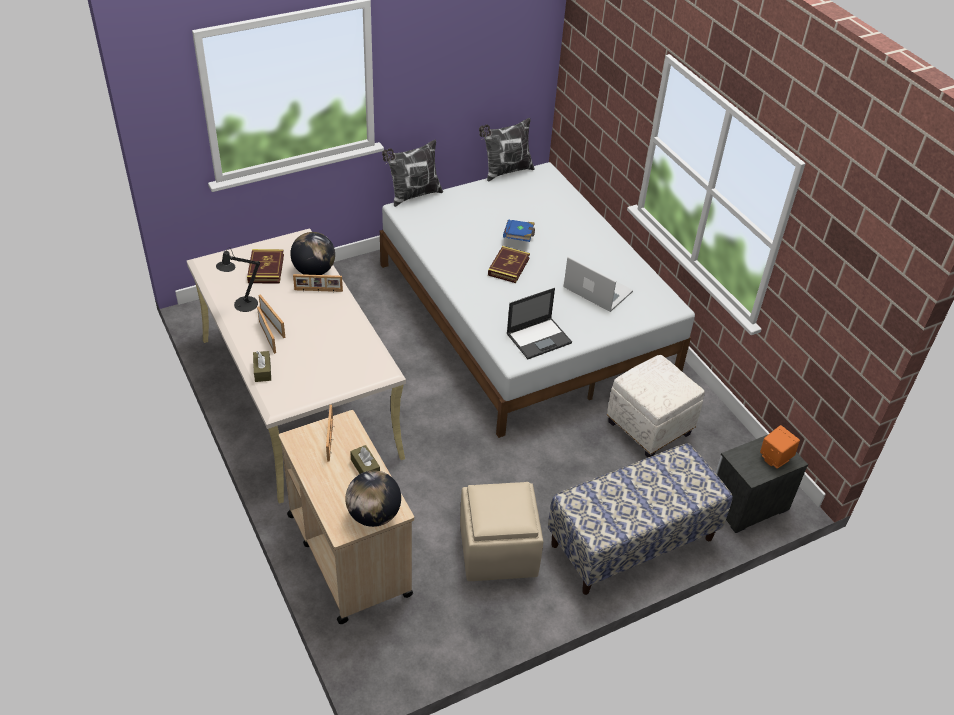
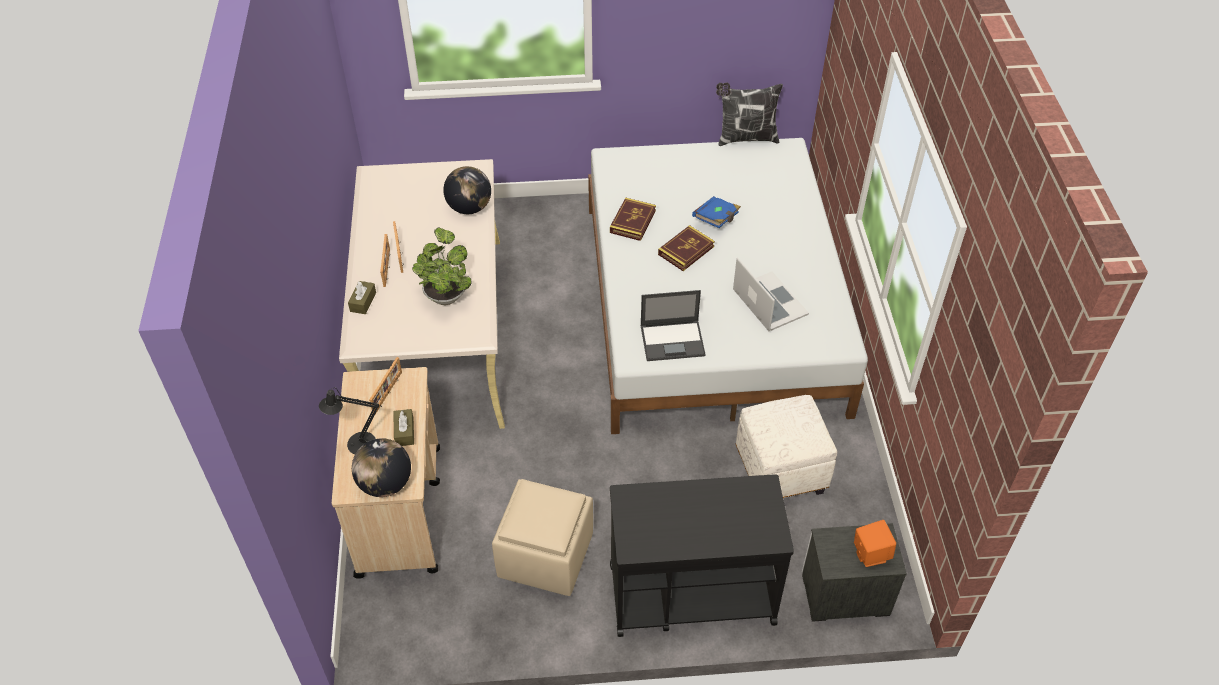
camera: 25 degrees right, 5 degrees up
(242, 305) = (381, 227): black table lamp -> black table lamp (357, 444)
(266, 269) = (424, 193): book -> book (632, 221)
(318, 290) = (462, 230): picture frame -> none
(335, 346) = (446, 294): none -> potted plant
(413, 195) = (629, 144): pillow -> none
(632, 542) = (690, 593): bench -> black cart

